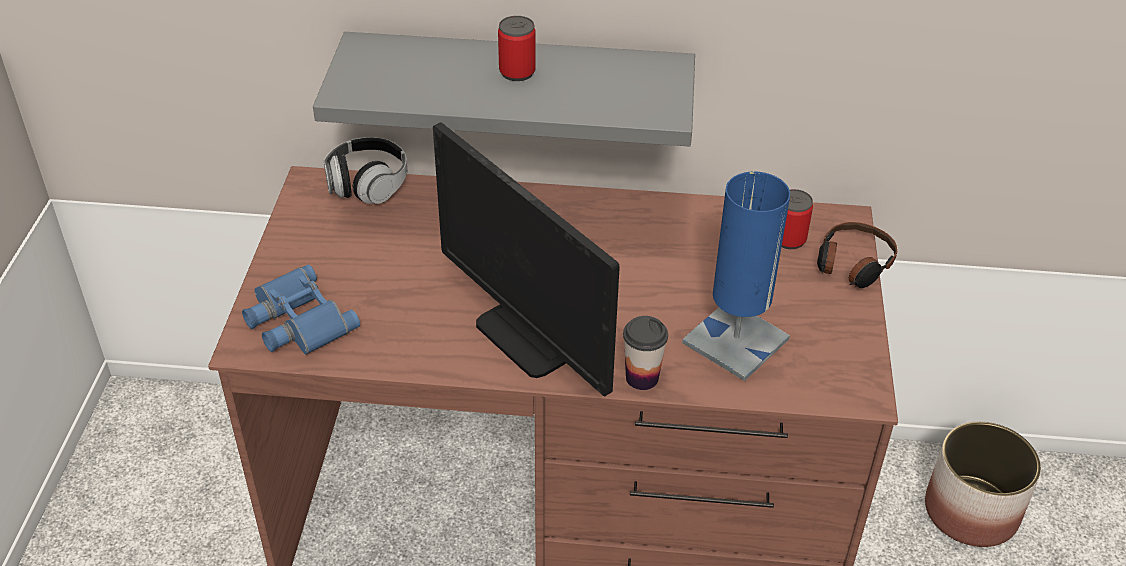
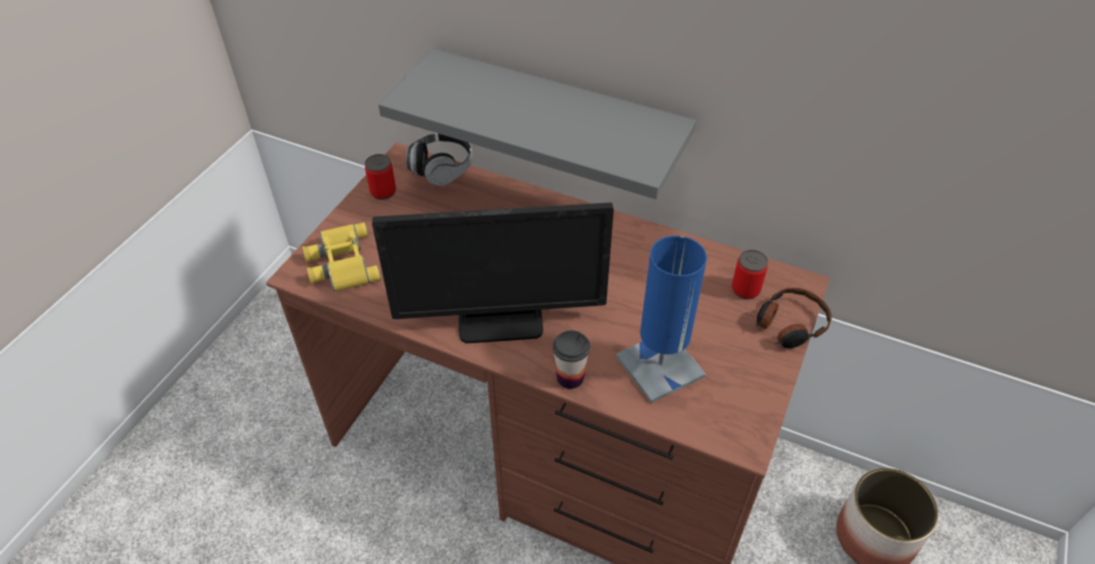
camera: 20 degrees right, 5 degrees up
(296, 320) = (340, 263): blue binoculars -> yellow binoculars
(517, 72) = (544, 107): can -> can (383, 192)
(529, 336) = (500, 319): monitor -> monitor turned 75 degrees counterclockwise

